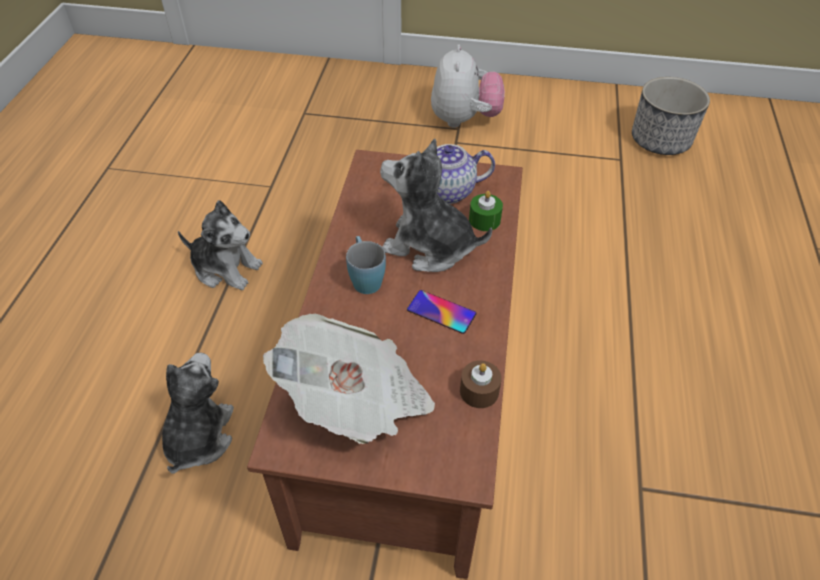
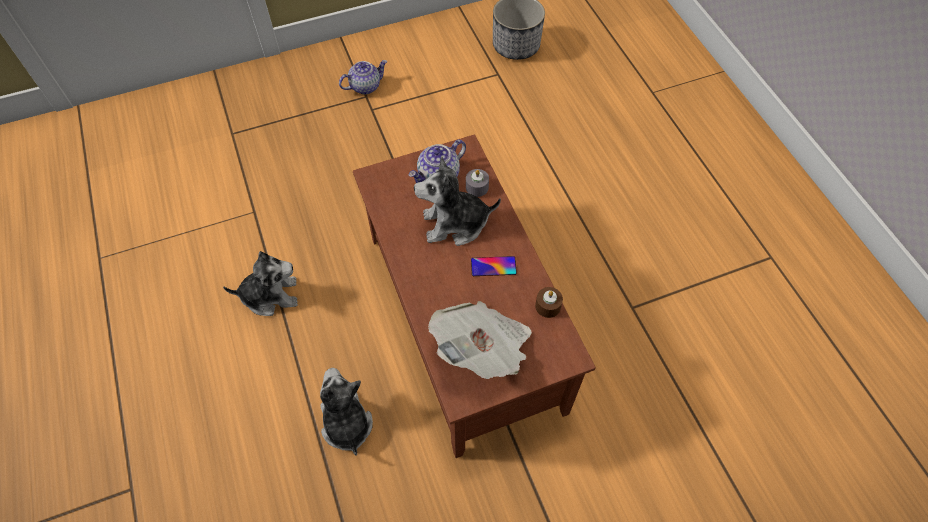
camera: 30 degrees left, 10 degrees up
(365, 278) = (431, 266): blue mug -> none
(464, 120) = (365, 86): plush toy -> teapot
(484, 220) = (477, 187): green candle -> grey candle

